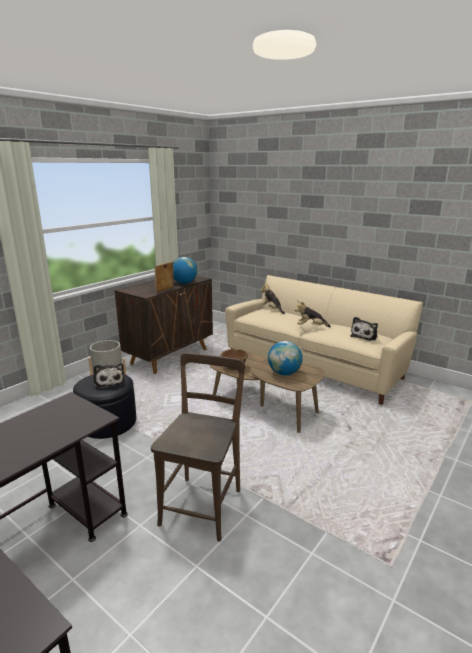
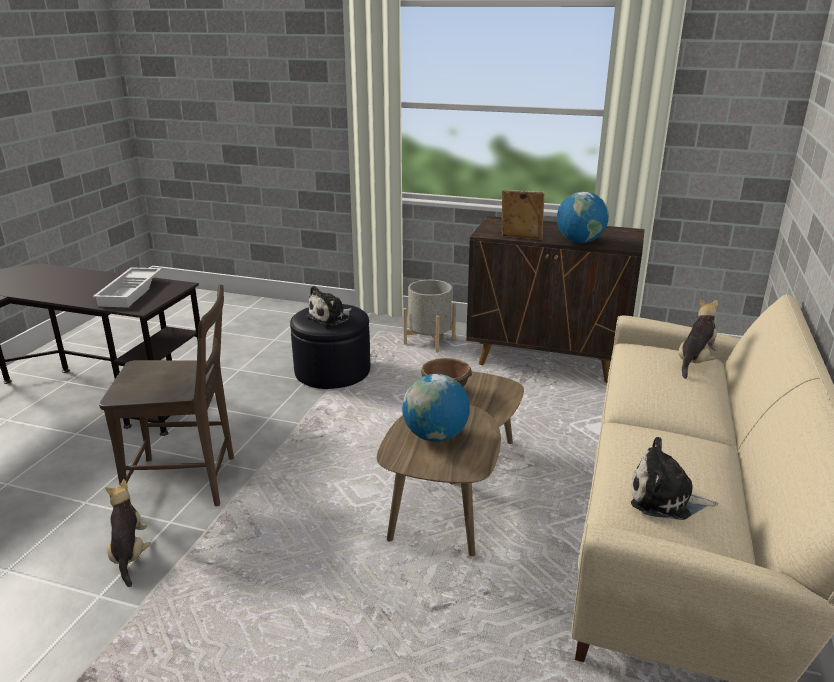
camera: 70 degrees right, 5 degrees up
(54, 422) = (131, 292): none -> white tray
(310, 327) = (644, 419): plush toy -> plush toy (130, 554)

